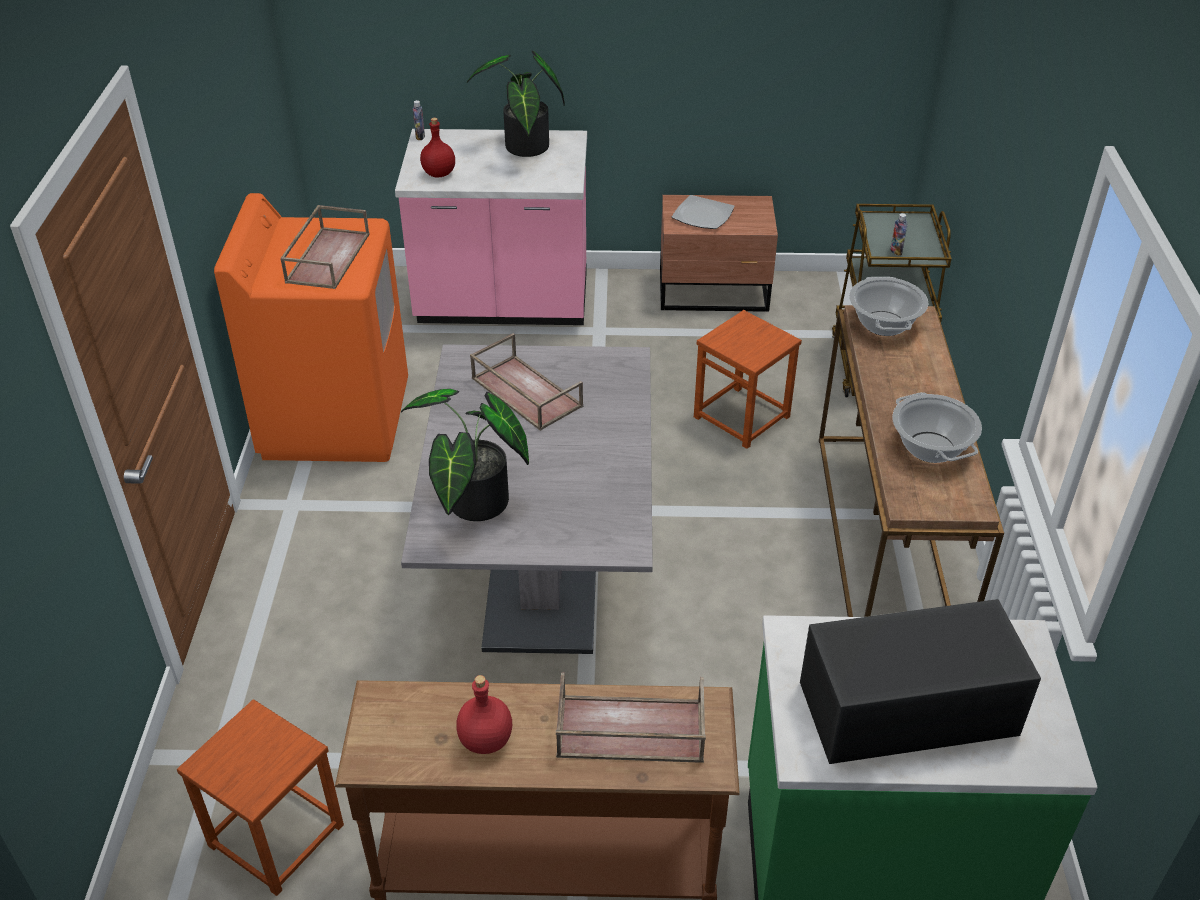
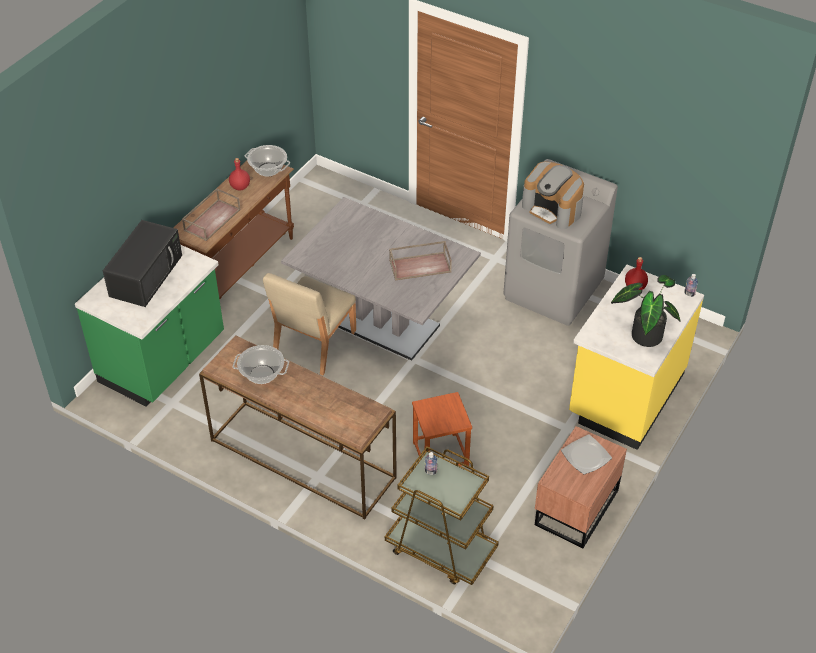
camera: 120 degrees right, 5 degrees up
(275, 836) = (315, 209): brown stool -> none
(327, 257) = (553, 209): brown tray -> coffee machine
(335, 419) = (553, 290): orange washing machine -> grey washing machine
(472, 505) = (358, 224): potted plant -> none
(503, 303) = (625, 395): pink counter -> yellow counter
(656, 643) = (313, 344): none -> beige chair
(884, 324) = (362, 414): cooking pot -> cooking pot (268, 169)

